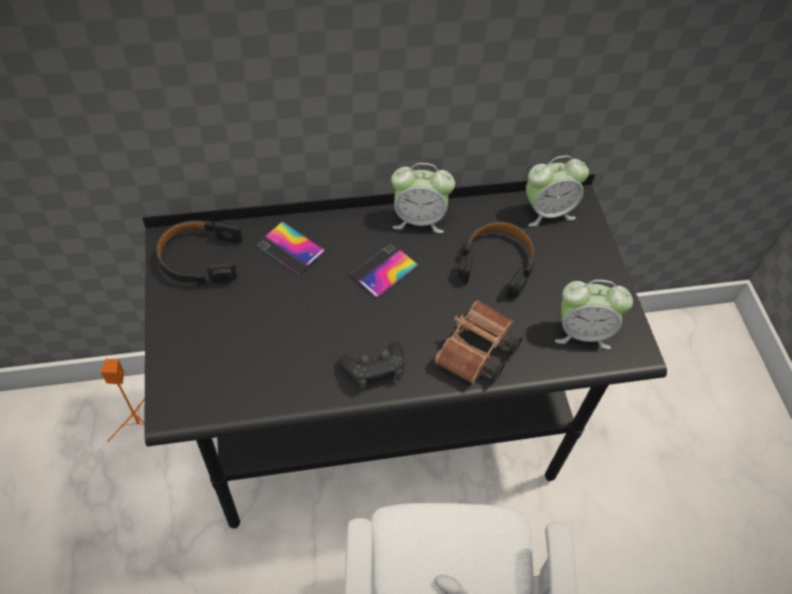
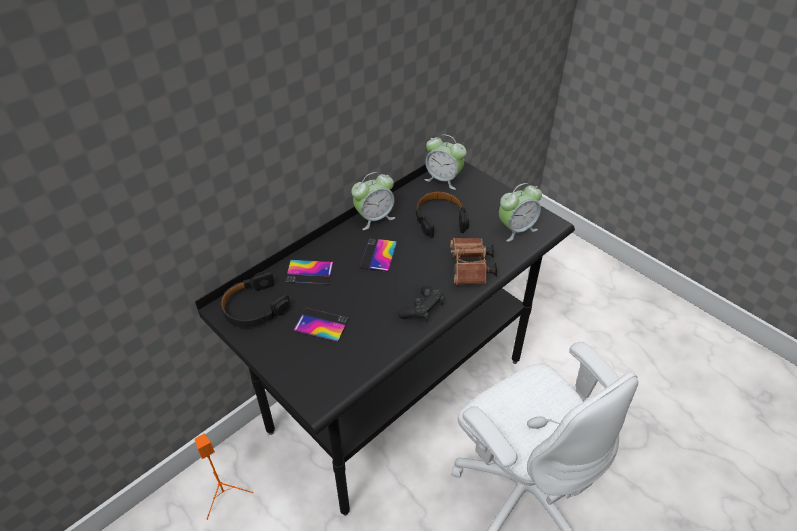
camera: 30 degrees left, 10 degrees down
(250, 321) = (321, 324): none -> phone
(547, 212) = (443, 179): alarm clock -> alarm clock turned 75 degrees clockwise

